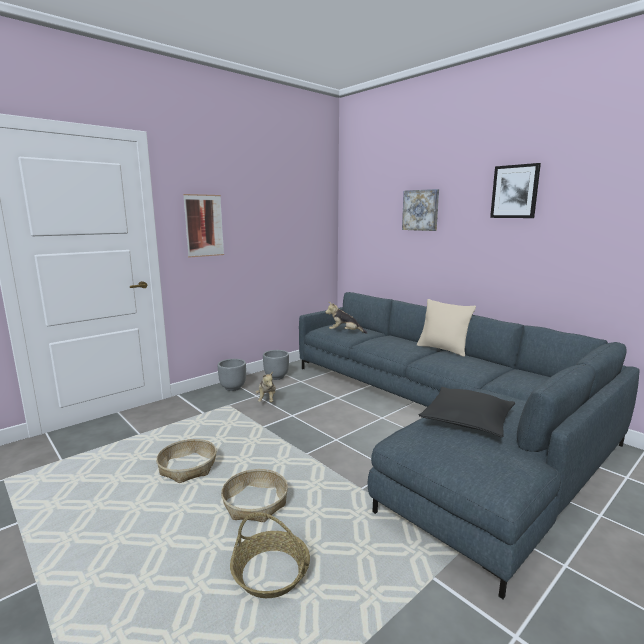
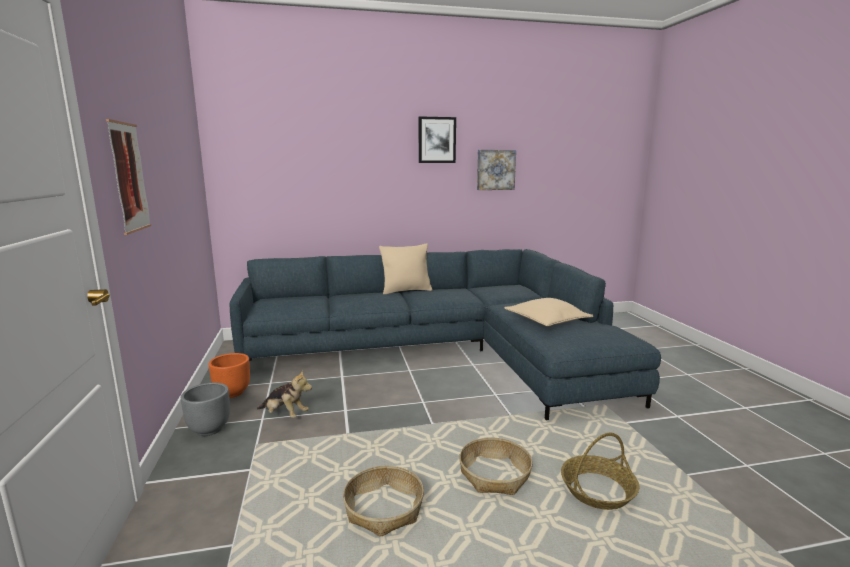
camera: 60 degrees left, 0 degrees up
(276, 377) = (232, 393): grey planter -> orange planter
(345, 332) = (298, 305): plush toy -> none
(421, 210) = (340, 155): picture -> picture (495, 170)
(467, 420) = (546, 321): black pillow -> beige pillow

